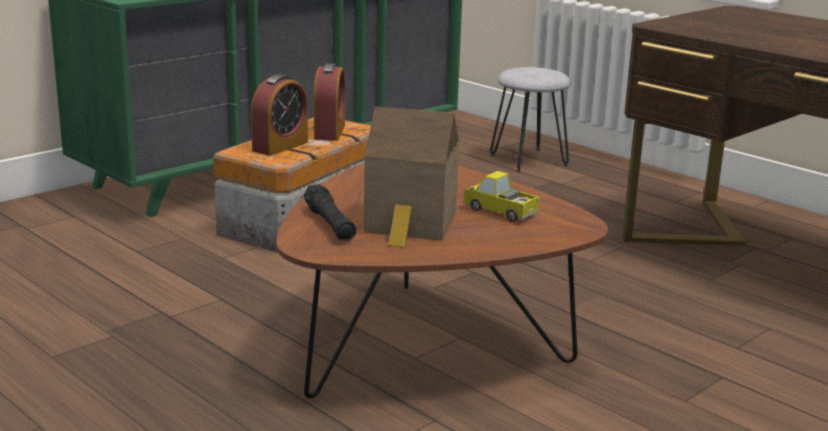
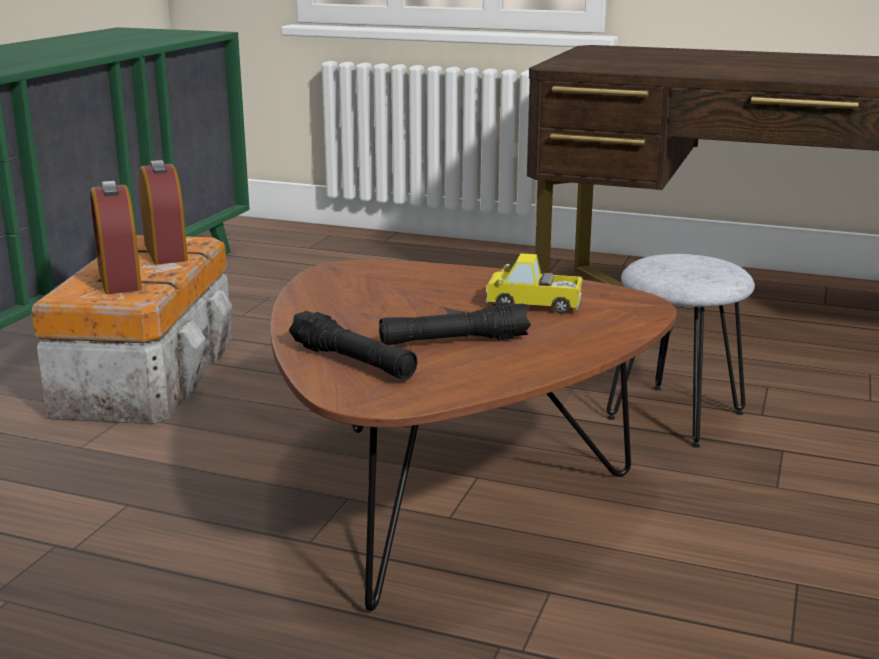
camera: 25 degrees left, 0 degrees up
(280, 146) = (119, 280): alarm clock -> alarm clock turned 150 degrees clockwise
(410, 224) = (453, 341): toy house -> black flashlight
(529, 160) = (355, 256): grey stool -> grey stool (676, 415)

